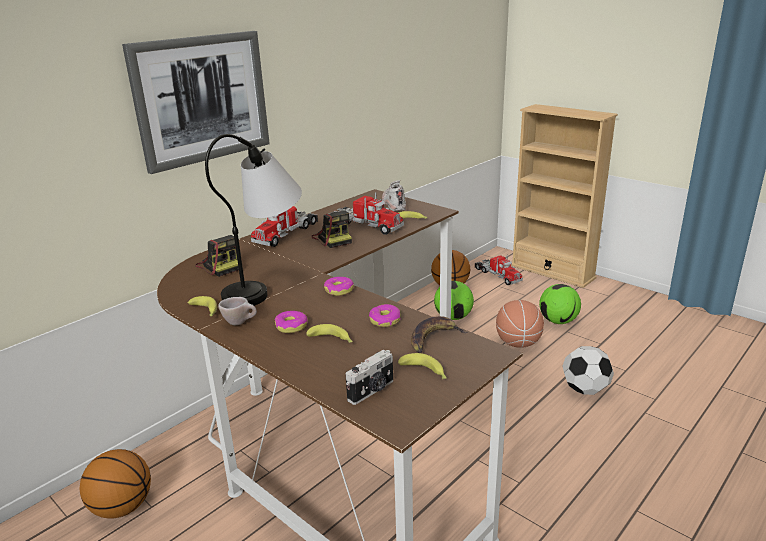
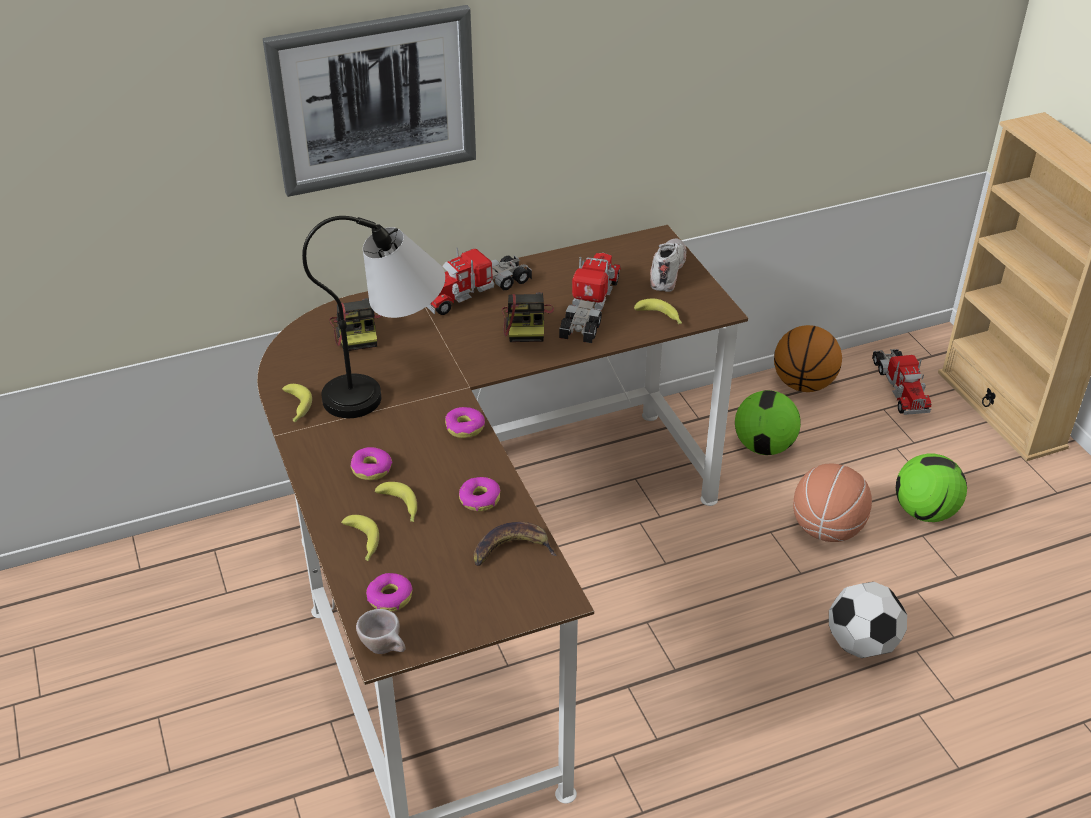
camera: 25 degrees right, 15 degrees up
(122, 507) = (198, 580): basketball -> none
(240, 323) = (322, 442): beige cup -> beige cup (386, 649)
(365, 225) = (590, 308): toy truck -> toy truck turned 135 degrees counterclockwise
(372, 391) = (389, 597): camera -> donut
(425, 372) = (462, 595): banana -> banana (362, 543)

